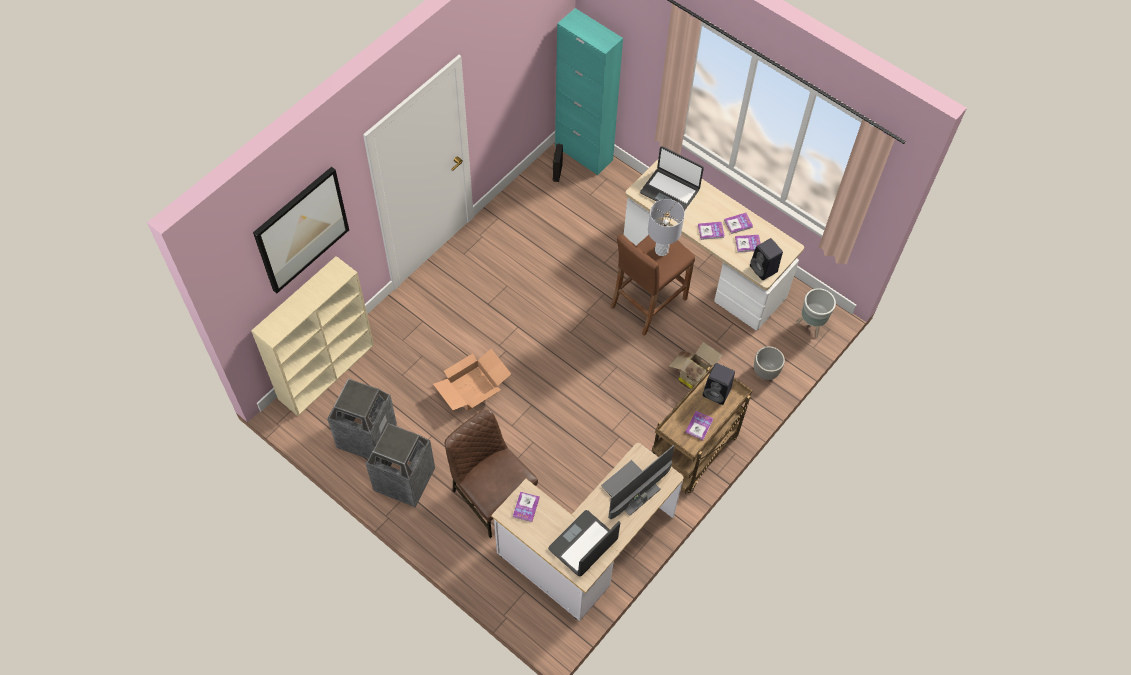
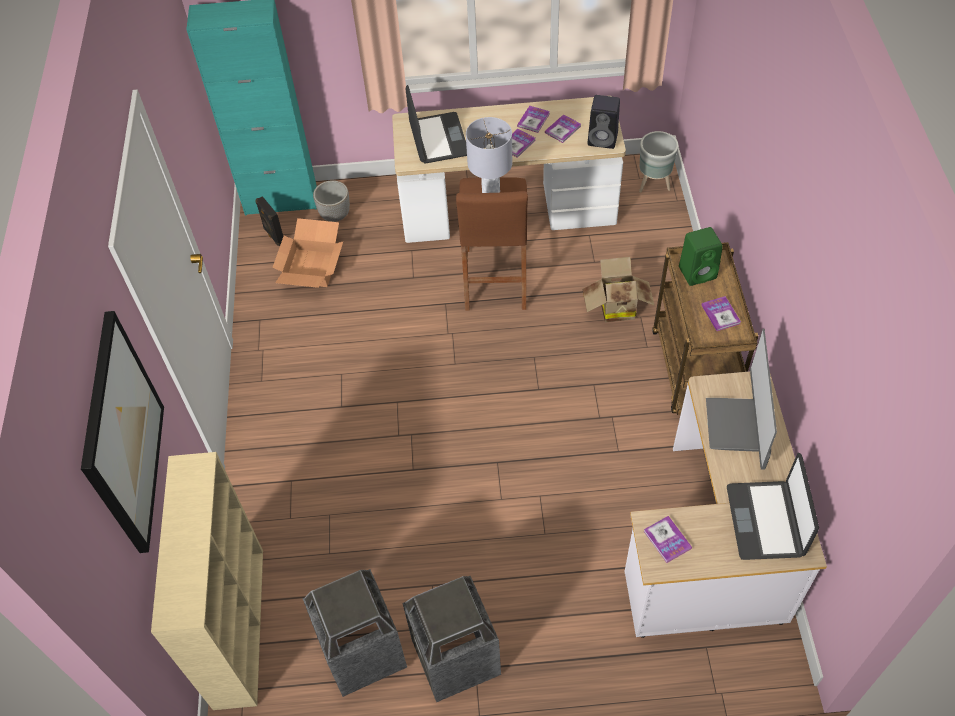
camera: 40 degrees left, 5 degrees down
(473, 387) = (419, 498): cardboard box -> cardboard box (311, 267)
(492, 495) = (563, 585): brown chair -> none
(670, 191) = (438, 139): laptop -> laptop turned 90 degrees counterclockwise
(717, 393) = (698, 272): black speaker -> green speaker
(766, 372) = (665, 251): planter -> planter (335, 215)

